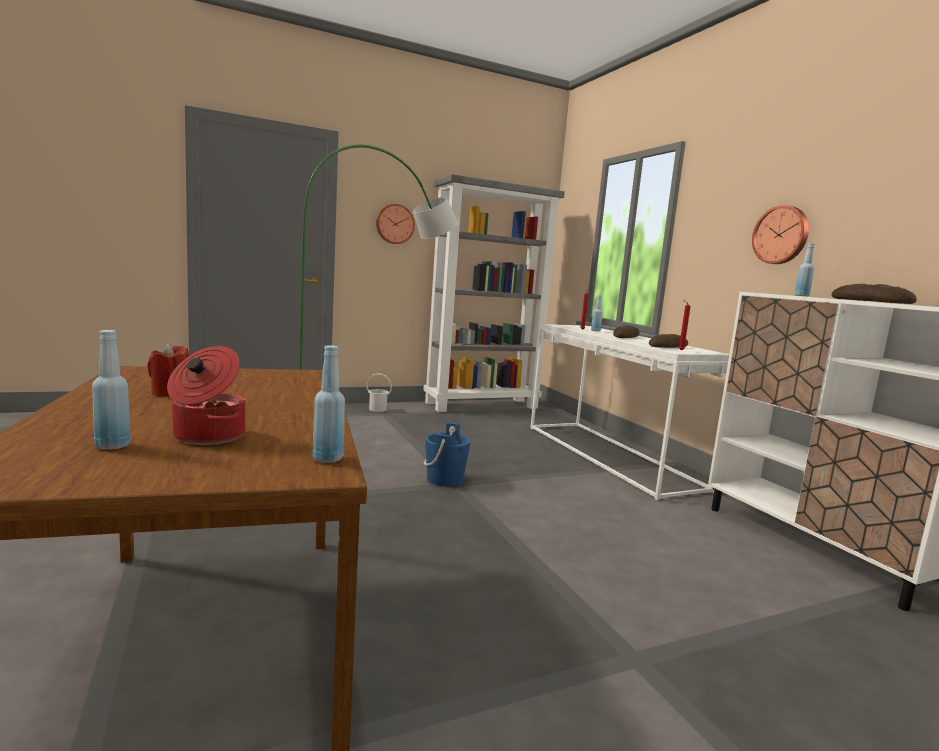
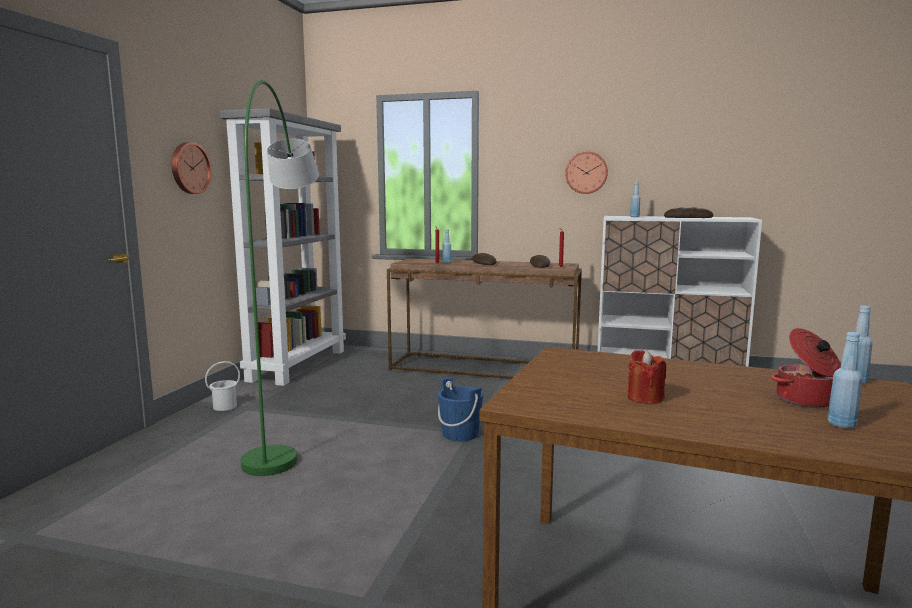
camera: 50 degrees left, 0 degrees up
(611, 456) = (485, 368): white console table -> brown console table

